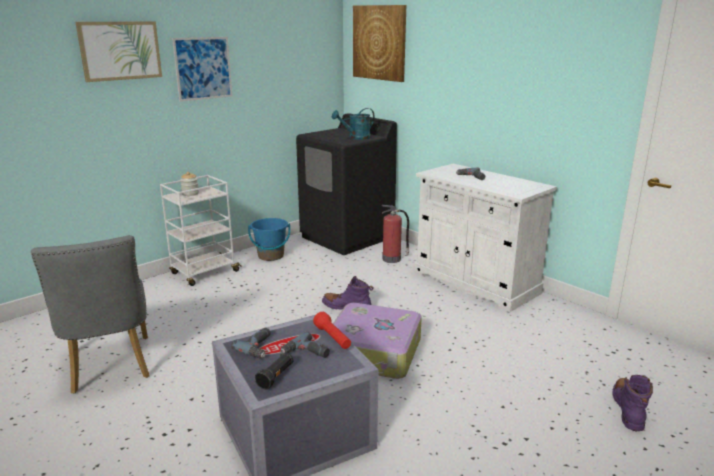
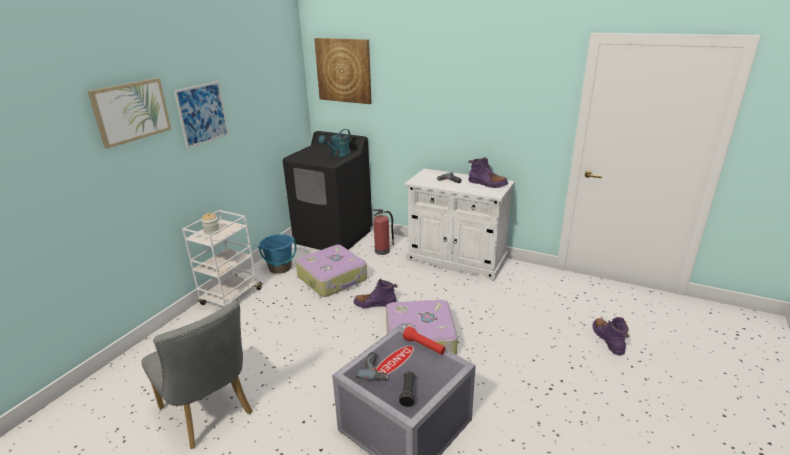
camera: 20 degrees left, 5 degrees up
(306, 353) = (414, 366): power drill -> none
(318, 275) = (333, 278): none -> suitcase
(517, 184) = (487, 184): none -> purple boot

